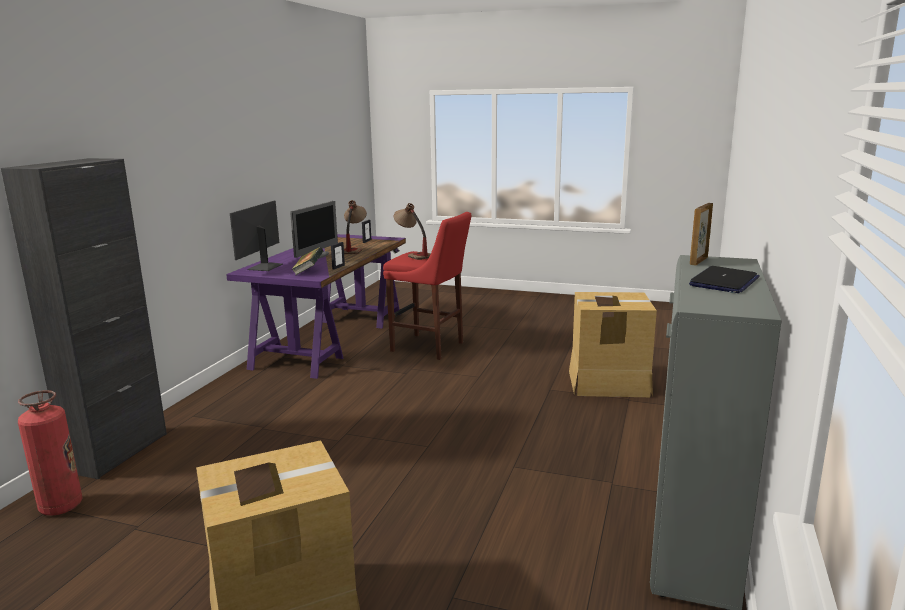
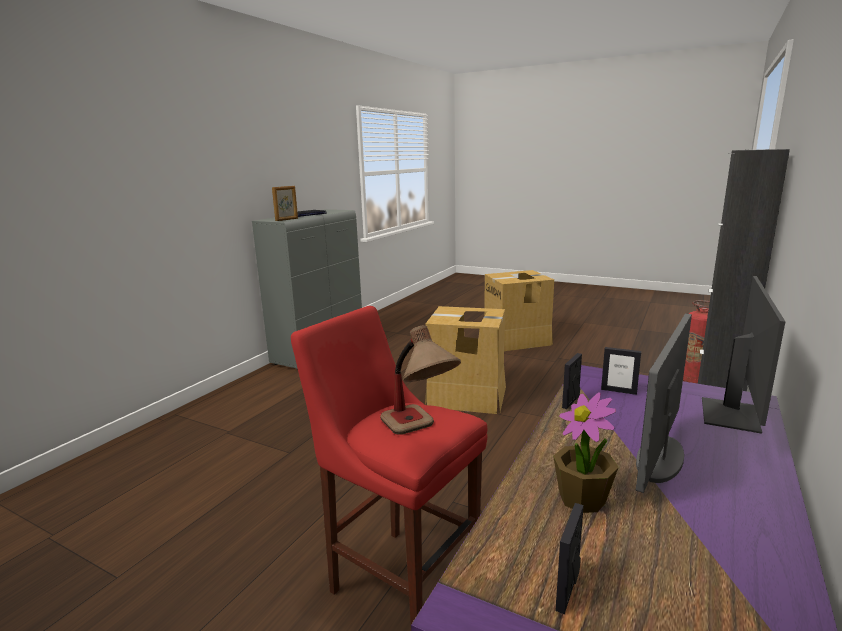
camera: 170 degrees left, 0 degrees up
(308, 271) = (618, 391): book -> picture frame
(353, 249) = (582, 499): table lamp -> potted plant
(608, 383) = (215, 456): cardboard box -> cardboard box (466, 396)

